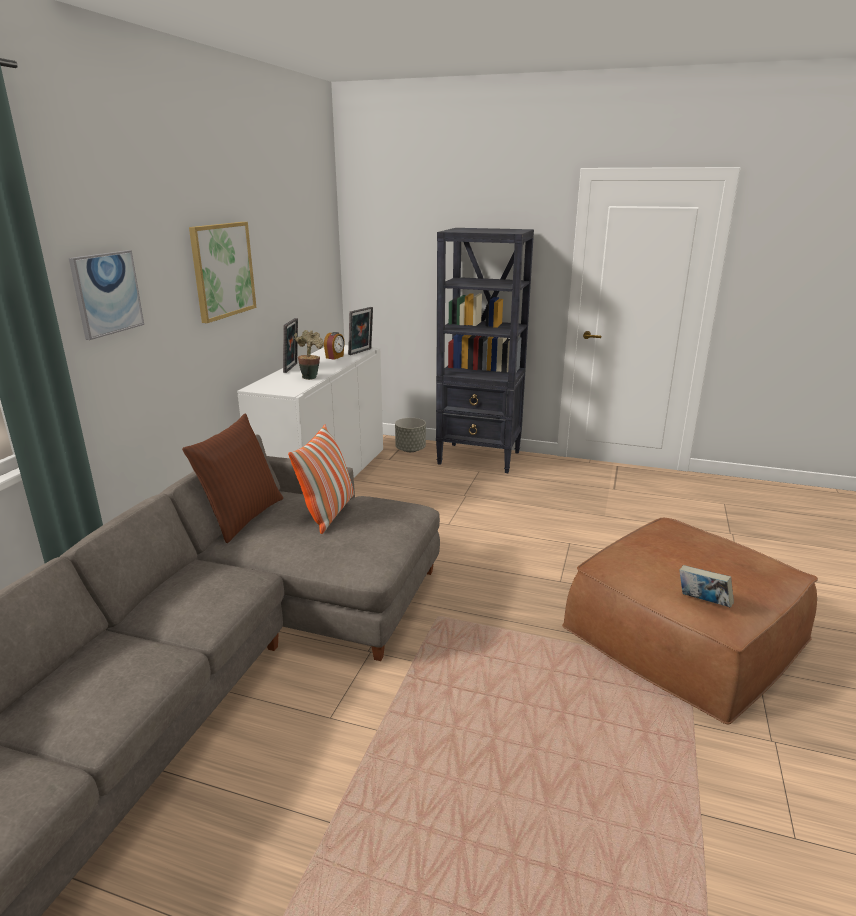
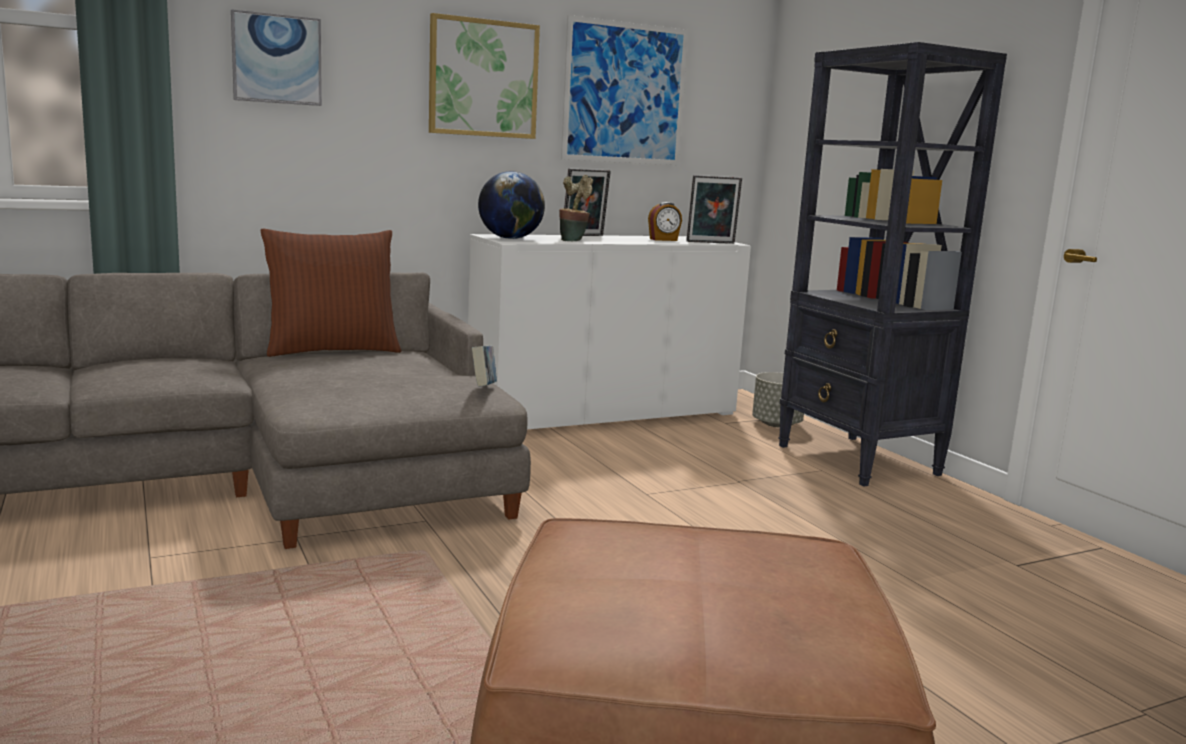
camera: 45 degrees right, 10 degrees down
(279, 388) = (510, 238): none -> globe
(286, 259) = (624, 93): none -> picture
(328, 513) = (398, 368): pillow -> none
(702, 602) = (575, 609): book -> book (484, 388)

